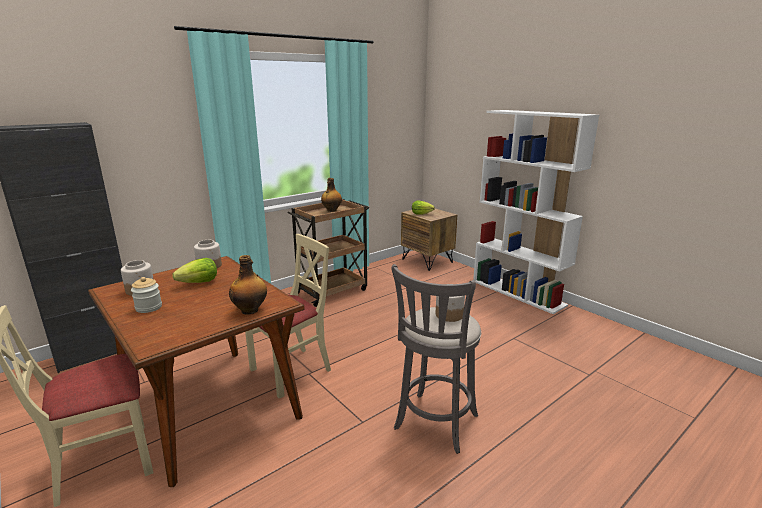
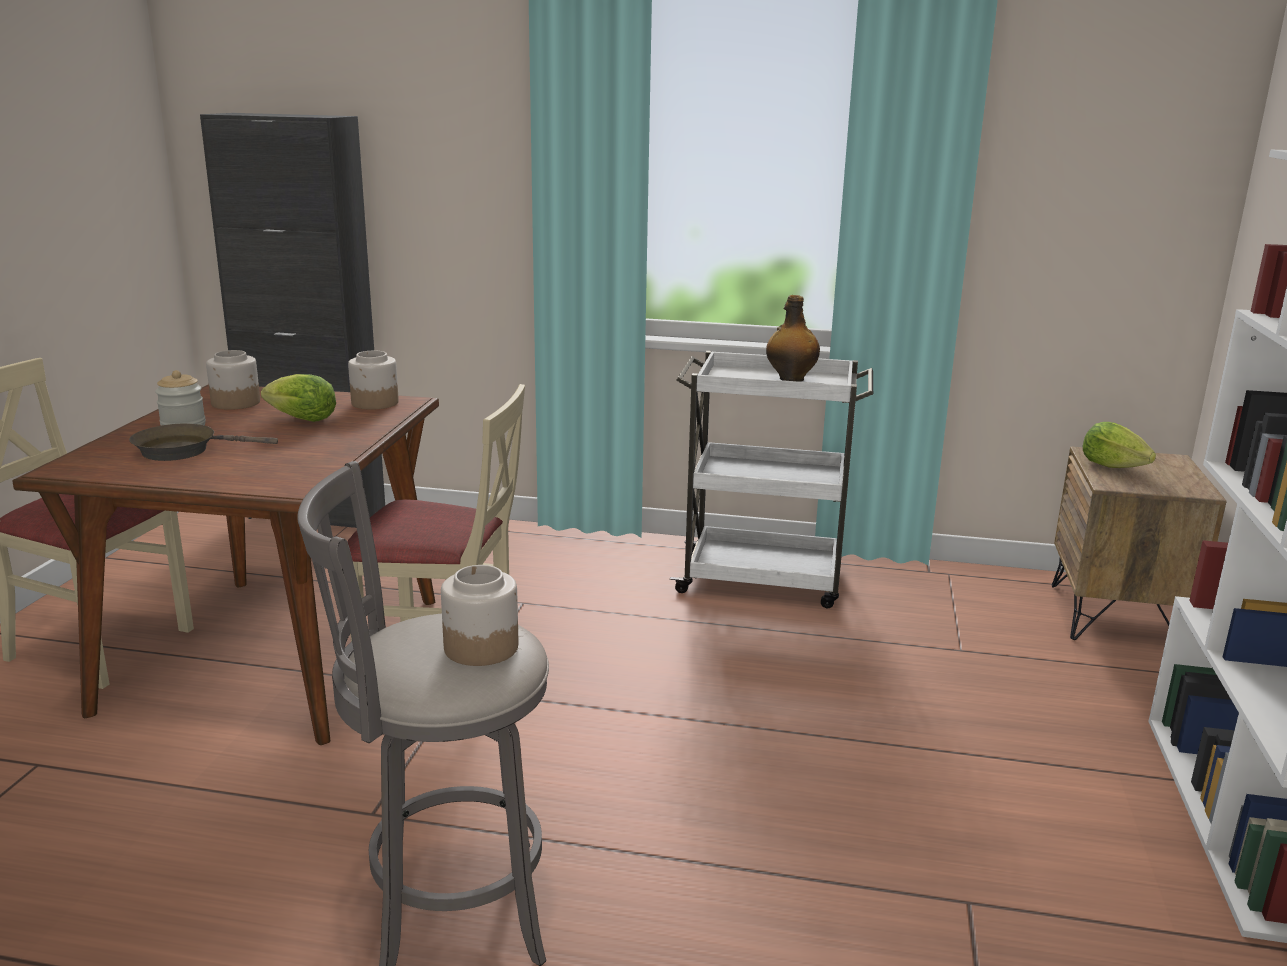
camera: 50 degrees right, 0 degrees up
(187, 314) = (183, 450): none -> brown frying pan
(250, 310) = (239, 478): bottle -> none
(332, 291) = (764, 580): brown cart -> white cart

